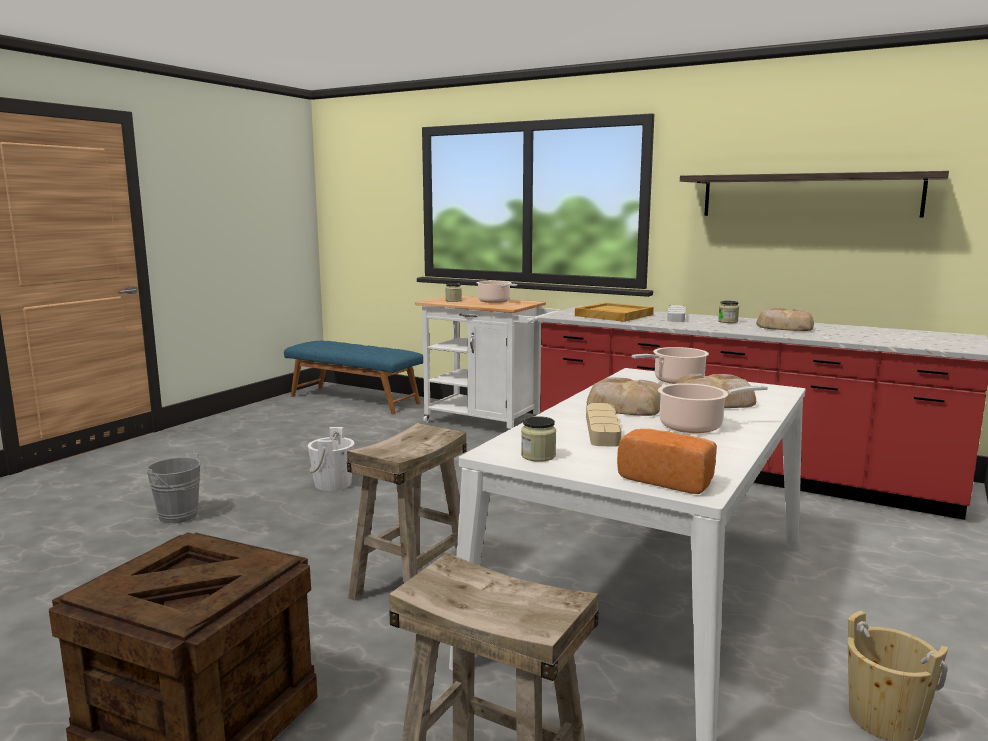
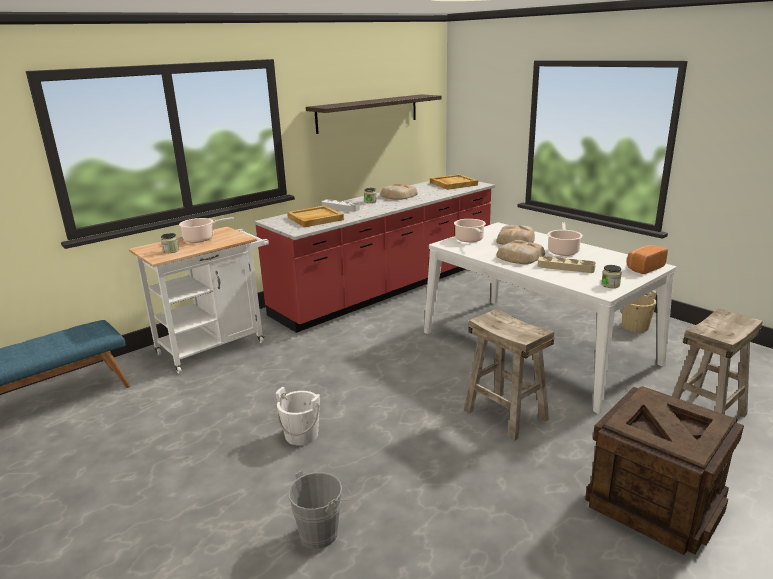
camera: 70 degrees left, 10 degrees up
(928, 339) = (453, 184): none -> beige tray

